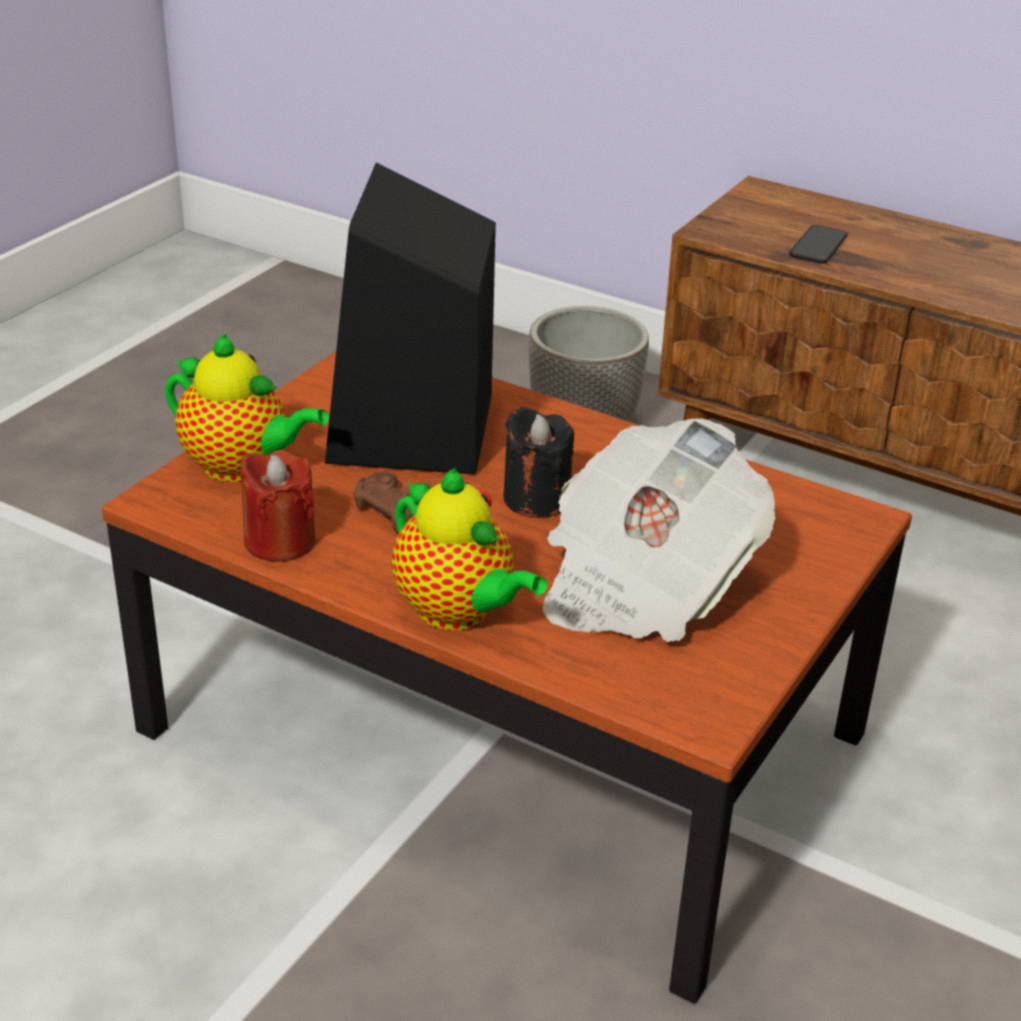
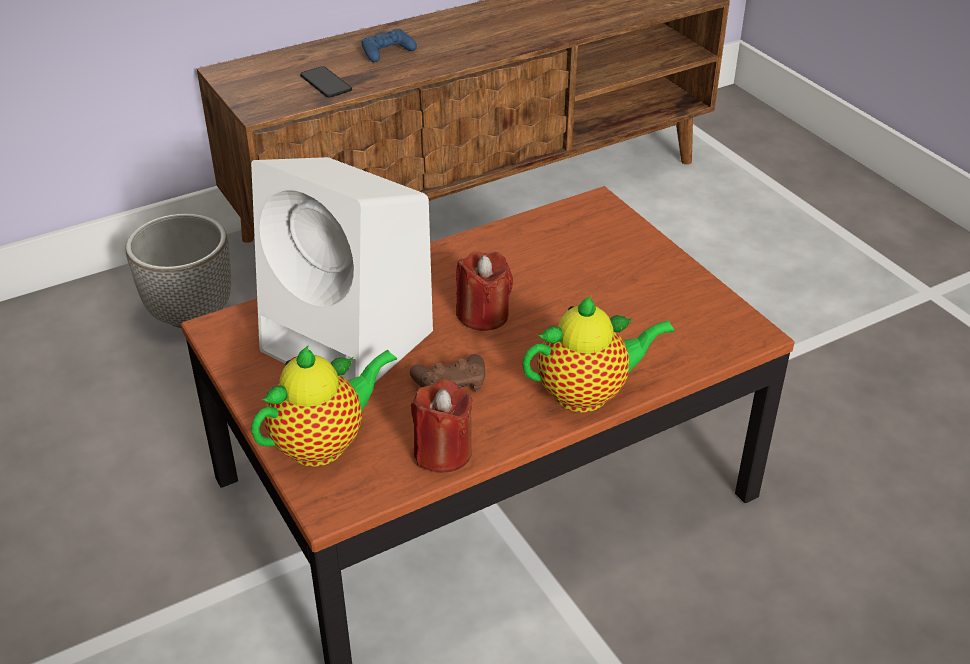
camera: 60 degrees left, 5 degrees up
(412, 432) = (352, 342): black speaker -> white speaker
(536, 499) = (483, 315): black candle -> red candle
(643, 582) = (606, 306): newspaper -> none
(941, 258) = (387, 52): none -> blue game controller

